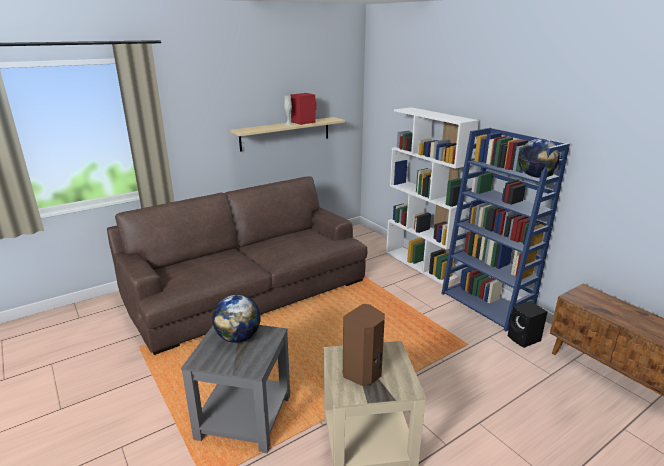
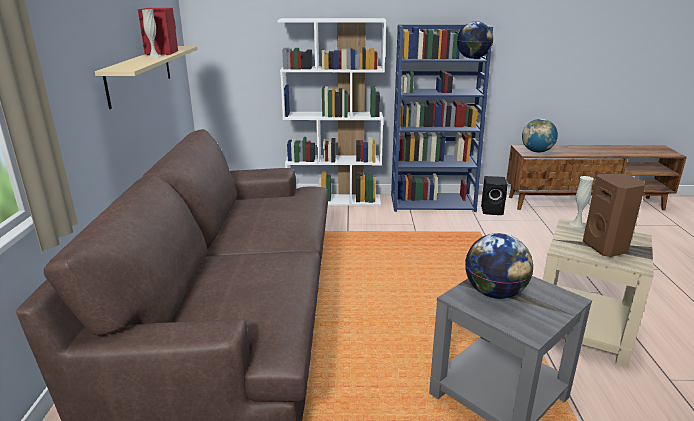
camera: 55 degrees left, 0 degrees up
(397, 352) = (577, 224): none -> white vase
(588, 301) = (537, 151): none -> globe

